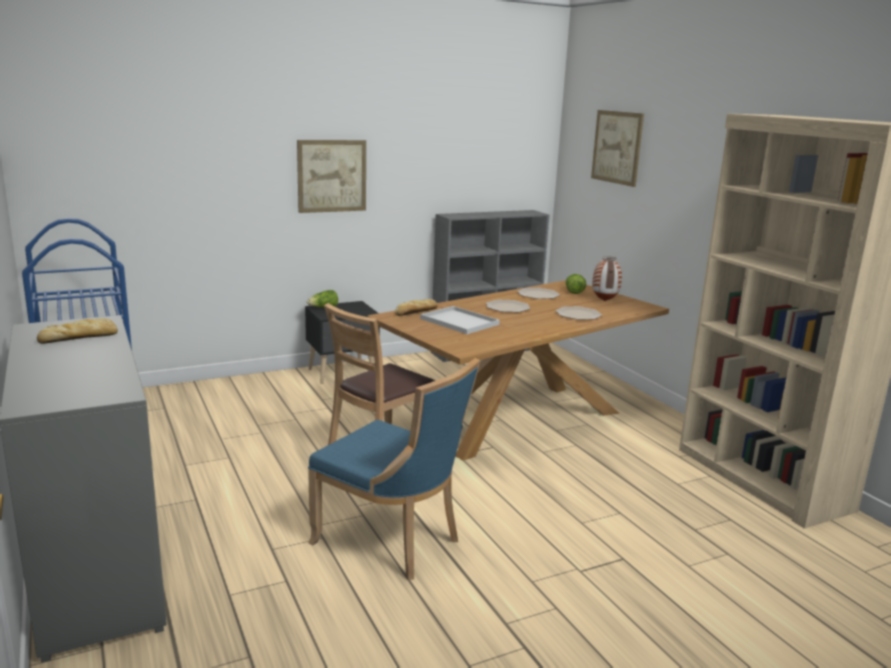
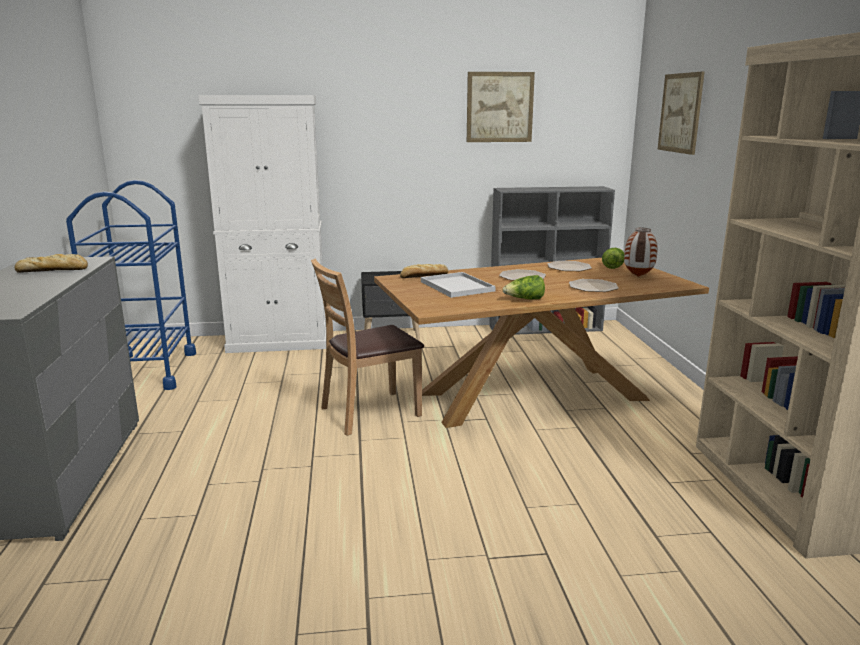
camera: 20 degrees right, 0 degrees up
(222, 389) = (278, 342): none -> white cabinet
(323, 308) = (375, 274): lettuce -> lettuce (525, 299)
(332, 176) = (387, 149): picture -> picture (499, 107)
(393, 541) = (319, 495): blue chair -> none

